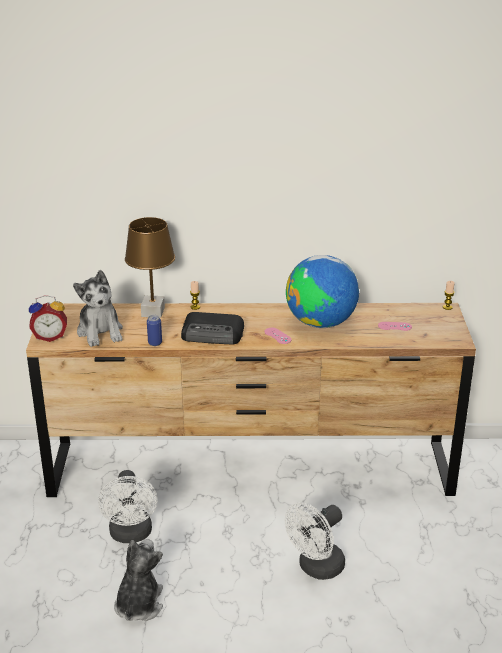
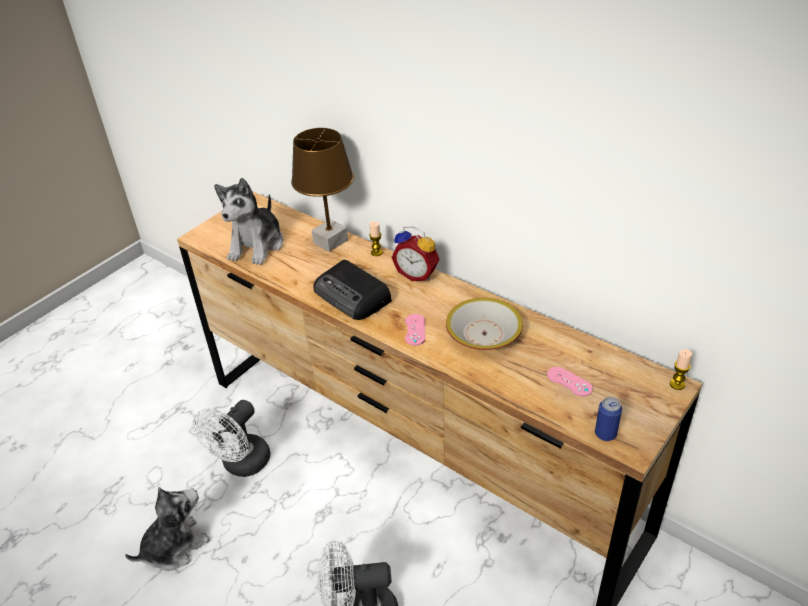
camera: 40 degrees right, 10 degrees up
(50, 336) = (211, 232): alarm clock -> alarm clock (417, 274)
(155, 343) = (286, 281): can -> can (605, 434)
(321, 323) = (484, 334): globe -> bowl

